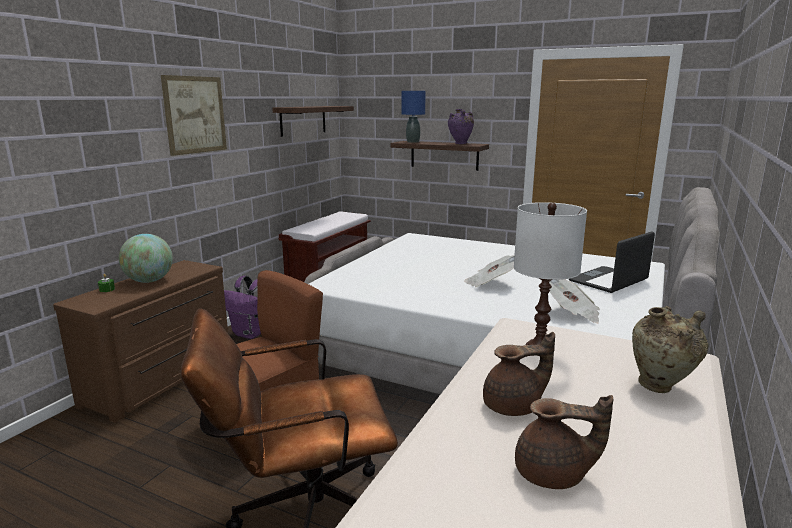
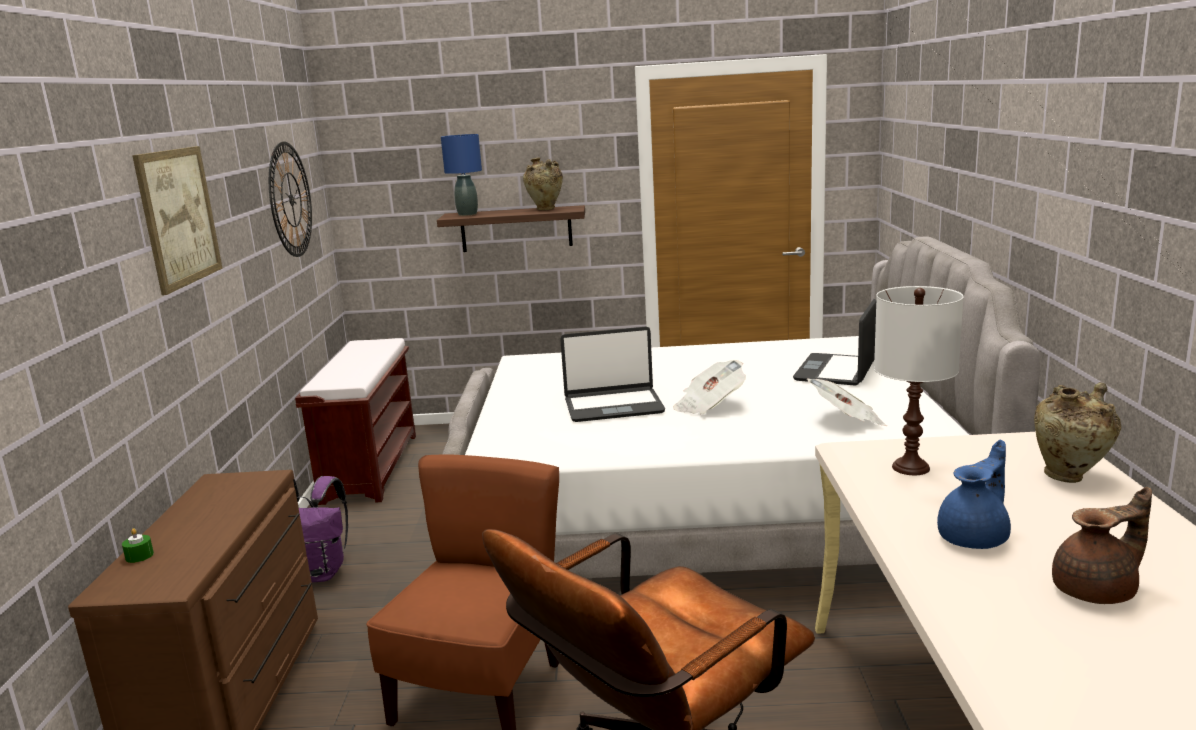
camera: 25 degrees left, 0 degrees up
(149, 281) = (198, 523): globe -> none
(303, 120) = (291, 199): shelf -> wall clock
(431, 272) = (613, 406): none -> laptop
(460, 143) = (545, 209): purple vase -> beige vase
(514, 406) = (975, 538): brown teapot -> blue teapot

